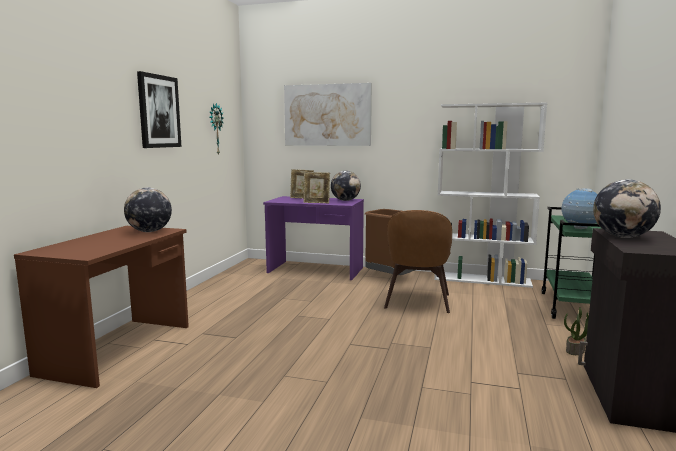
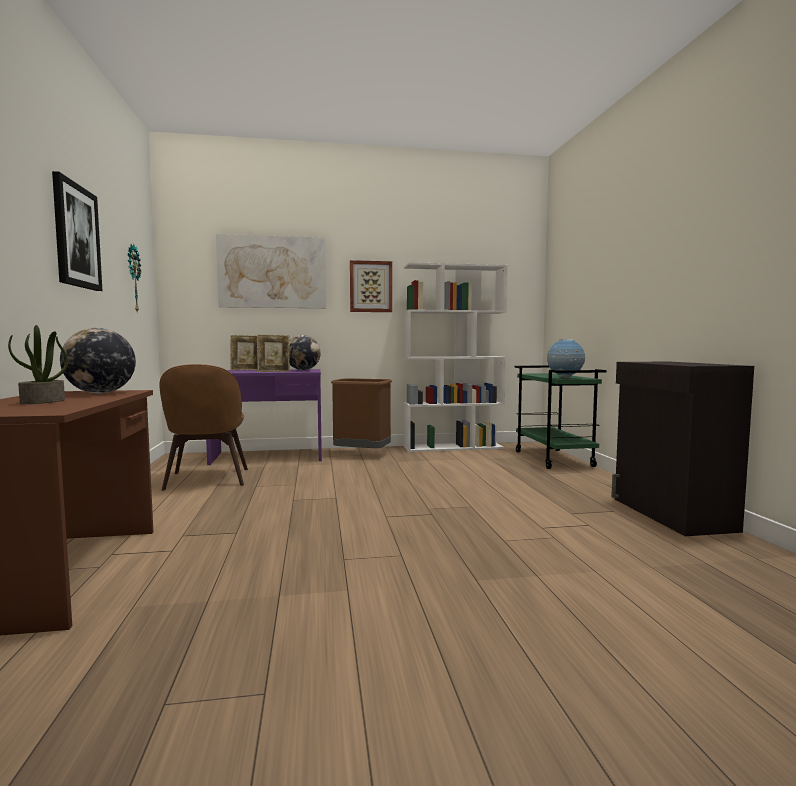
camera: 25 degrees left, 5 degrees down
(411, 125) = (370, 286): none -> picture
(417, 302) = (413, 471): brown chair -> brown chair (207, 480)
(575, 351) = (595, 489): potted plant -> potted plant (43, 402)
(622, 237) = (657, 362): globe -> none

